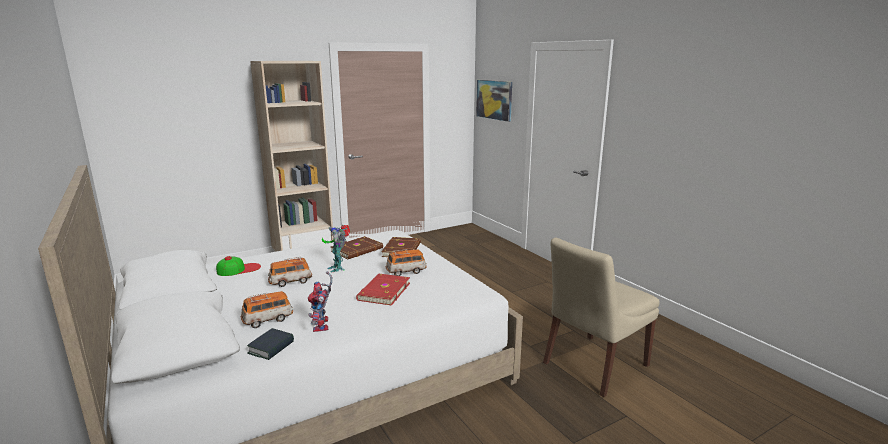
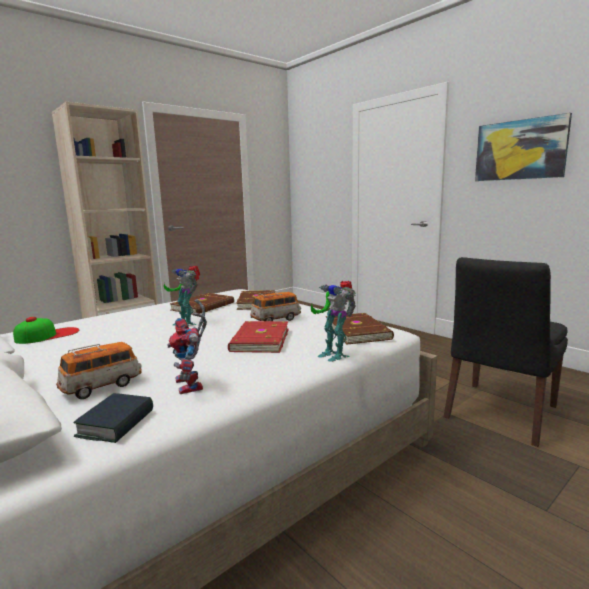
camera: 10 degrees left, 5 degrees down
(290, 282) = (125, 341): toy car -> none
(428, 311) = (334, 354): none -> toy robot
(461, 291) = (358, 331): none -> brown book
(494, 99) = (313, 170): picture -> picture (520, 150)
(593, 366) = (499, 414): beige chair -> black chair

